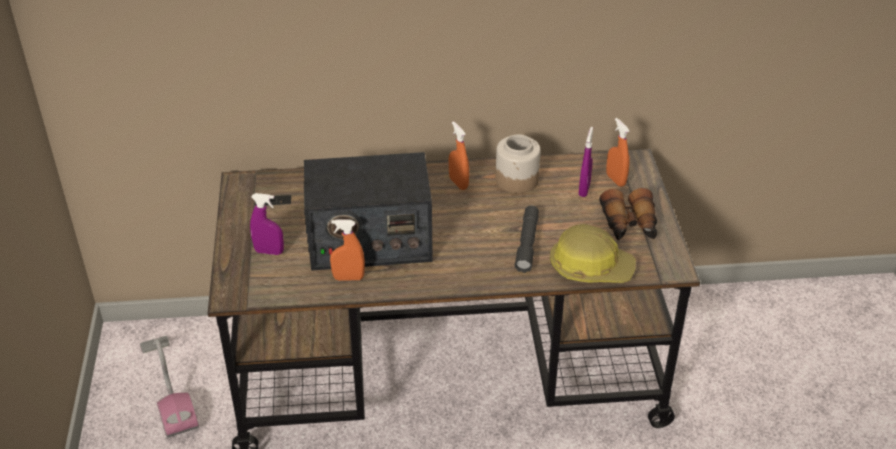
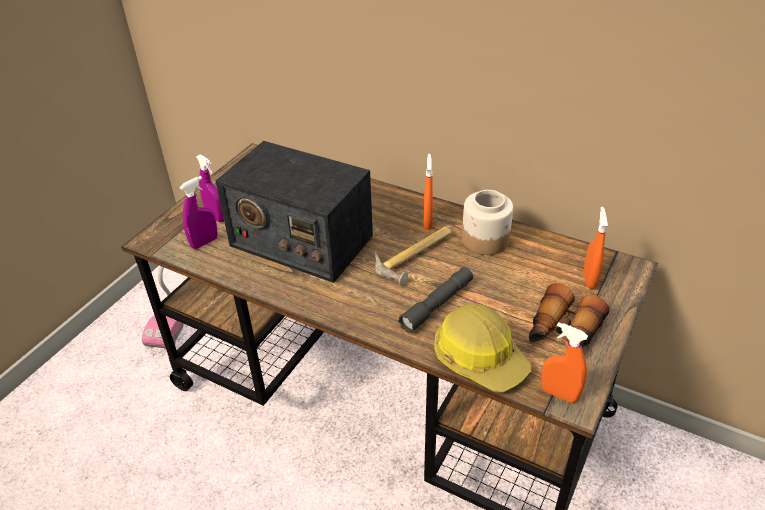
camera: 35 degrees right, 0 degrees up
(348, 278) = (250, 266): orange spray bottle -> orange spray bottle (559, 394)
(477, 215) = (417, 257): none -> hammer
(584, 189) = (546, 275): purple spray bottle -> purple spray bottle (204, 242)

